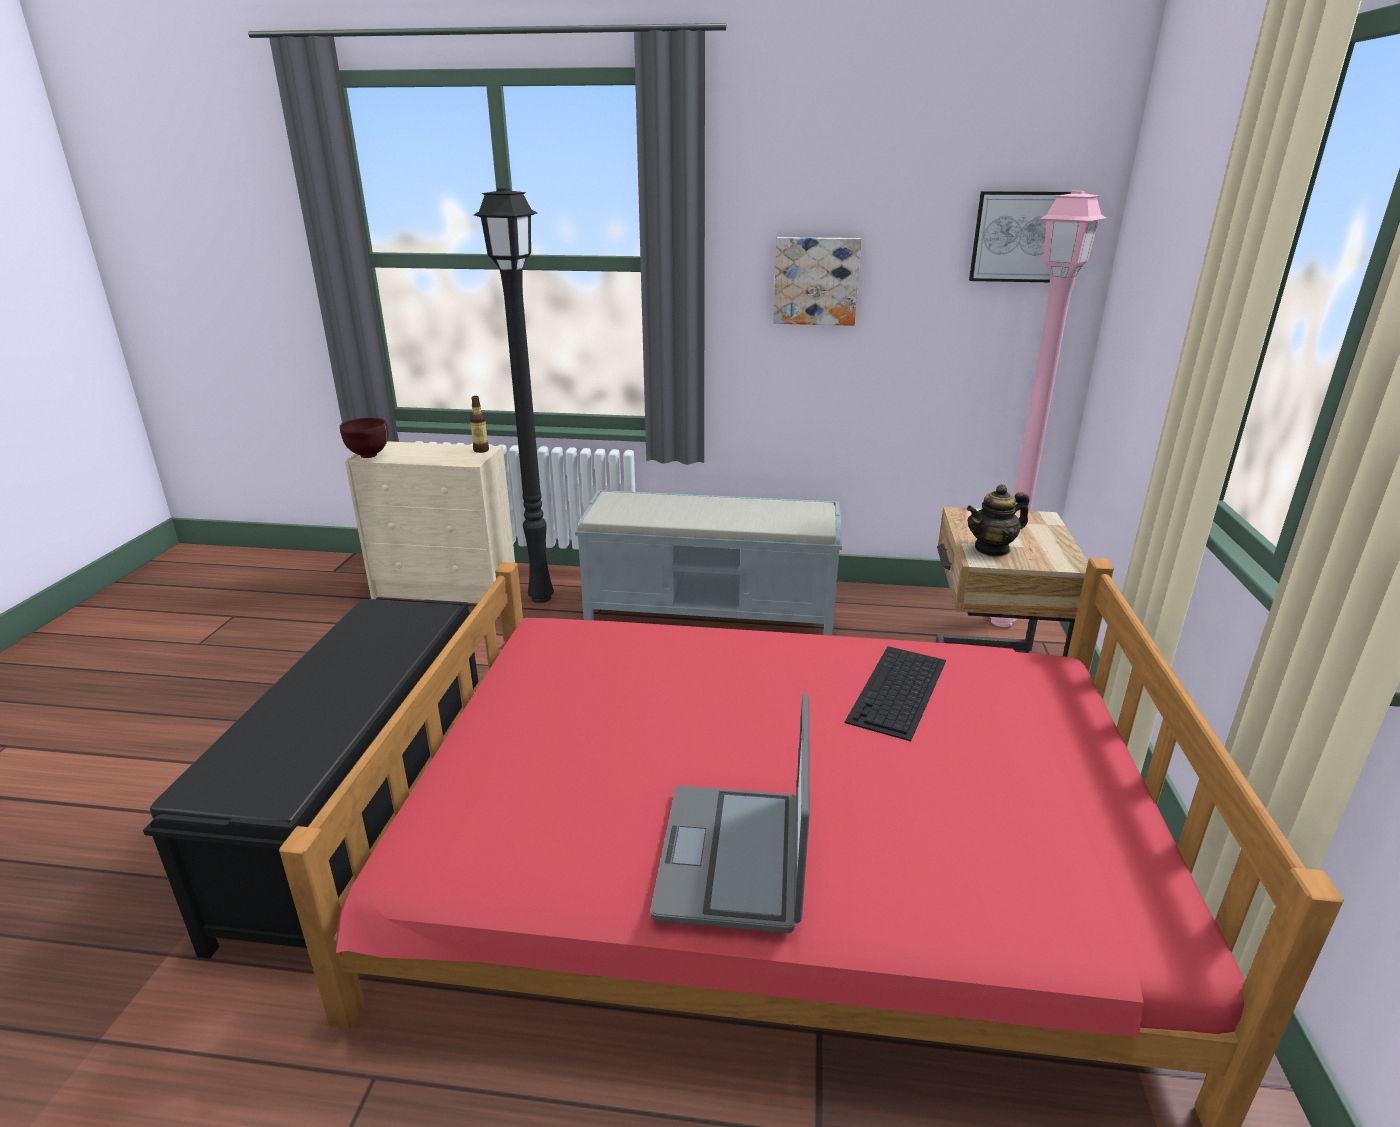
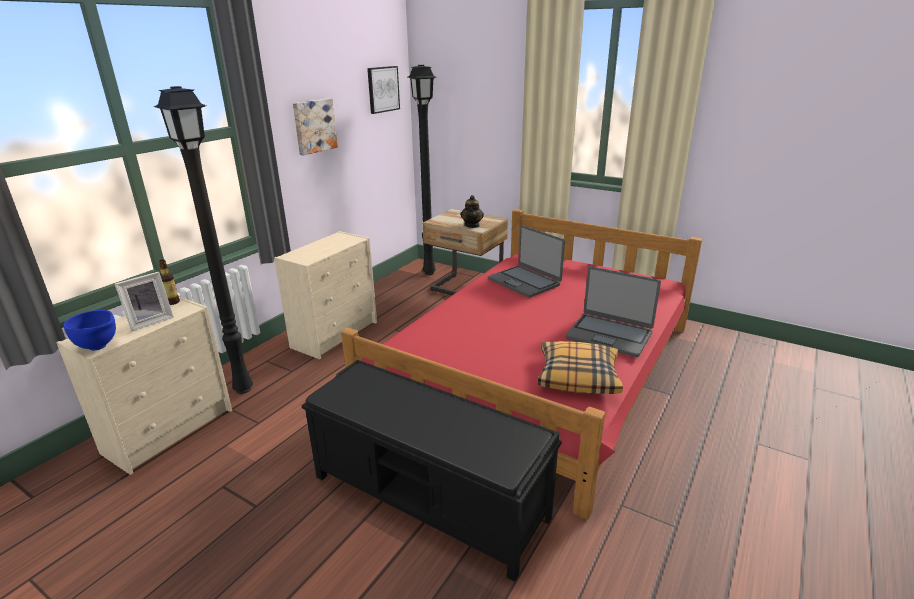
camera: 65 degrees left, 0 degrees up
(367, 456) = (99, 347): brown bowl -> blue bowl
(431, 456) = (150, 321): none -> picture frame
(534, 837) = (578, 376): none -> pillow
(712, 610) = (335, 334): grey bench -> beige dresser
(898, 691) = (524, 282): keyboard -> laptop
(1003, 621) = (429, 272): pink floor lamp -> black floor lamp

